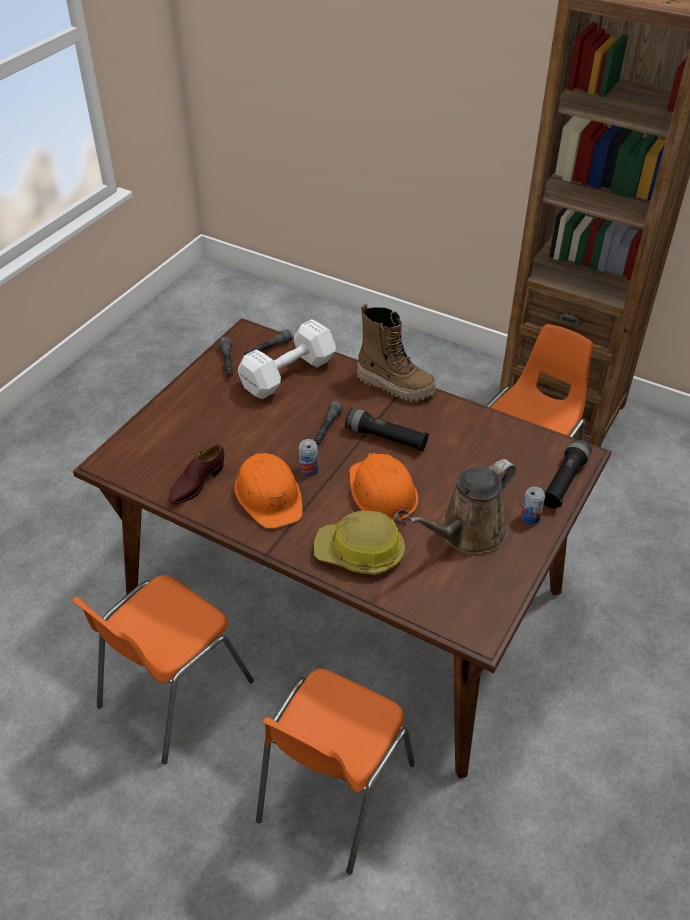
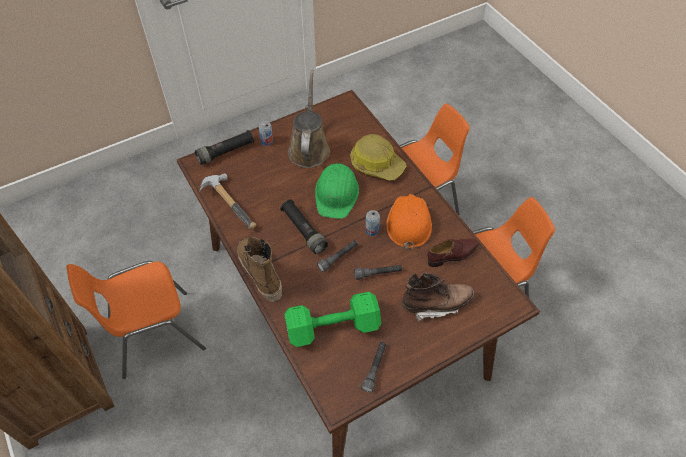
camera: 150 degrees left, 10 degrees up
(194, 430) = (435, 304): none -> brown boot
(268, 350) = (332, 367): grey flashlight -> grey flashlight (378, 274)
(286, 375) = (335, 327): white dumbbell -> green dumbbell
(382, 492) = (337, 193): orange hard hat -> green hard hat
(467, 534) = (309, 148): brown watering can -> brown watering can turned 75 degrees counterclockwise
(492, 432) = (232, 203): none -> hammer

